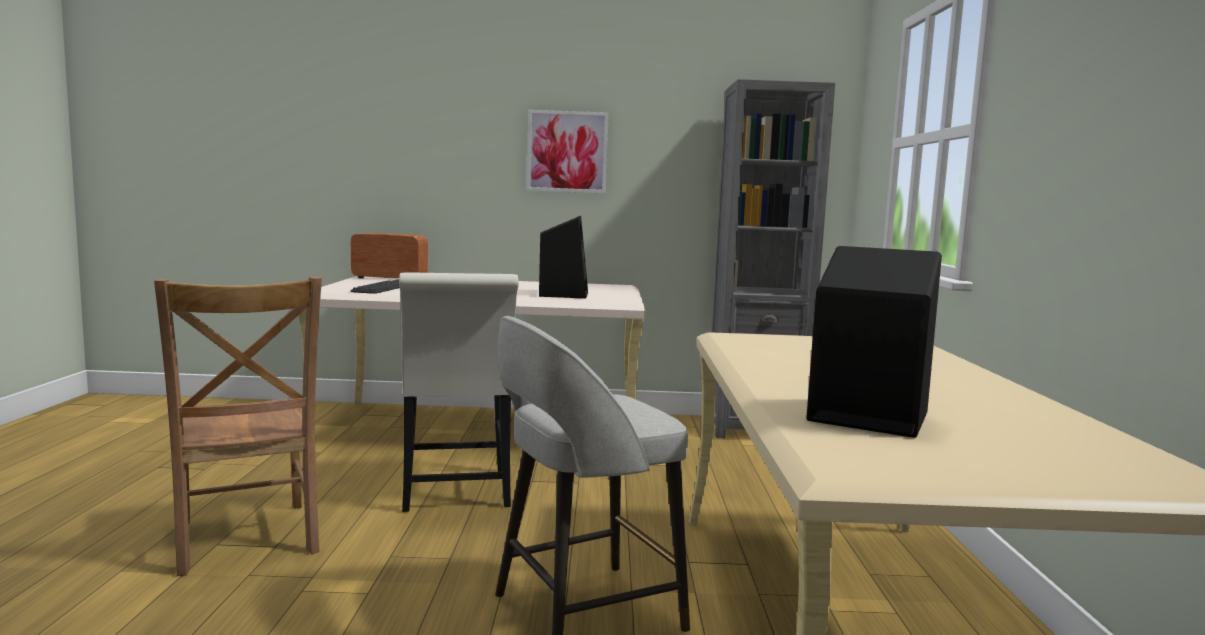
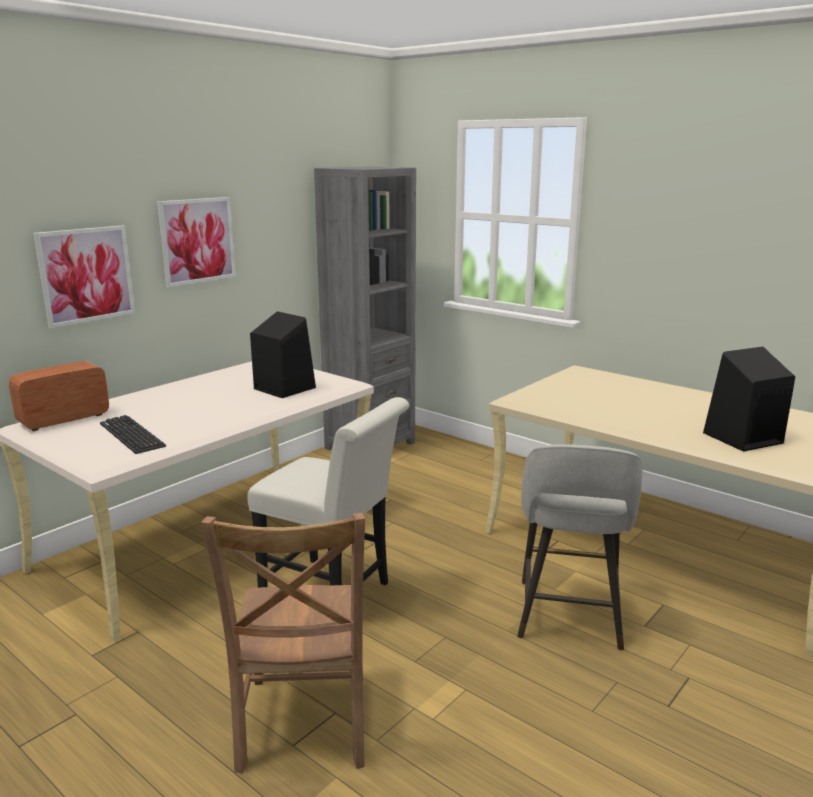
camera: 50 degrees left, 10 degrees up
(245, 540) = (303, 726): brown chair -> brown chair turned 75 degrees clockwise
(451, 167) = (86, 275): none -> picture

